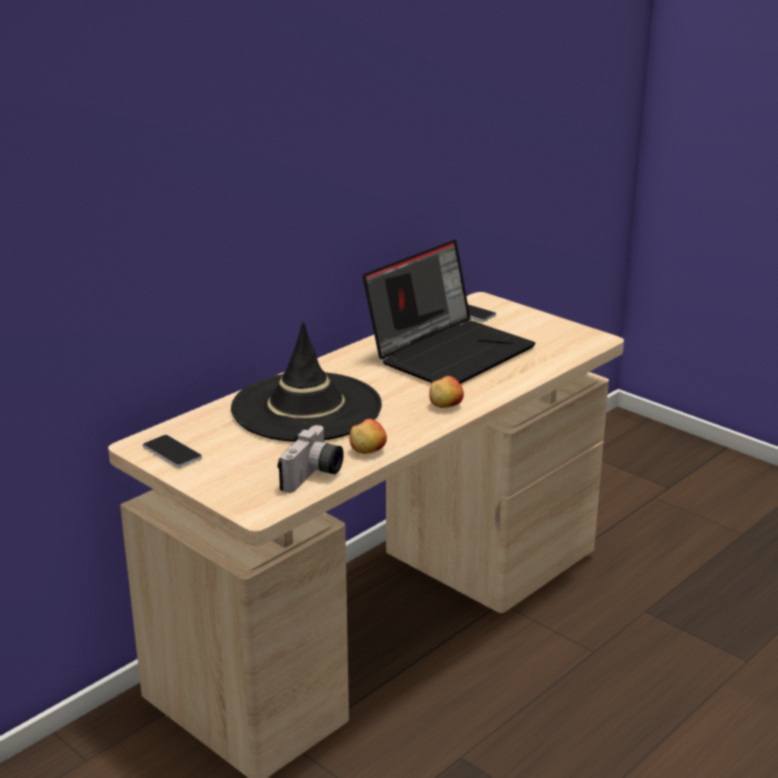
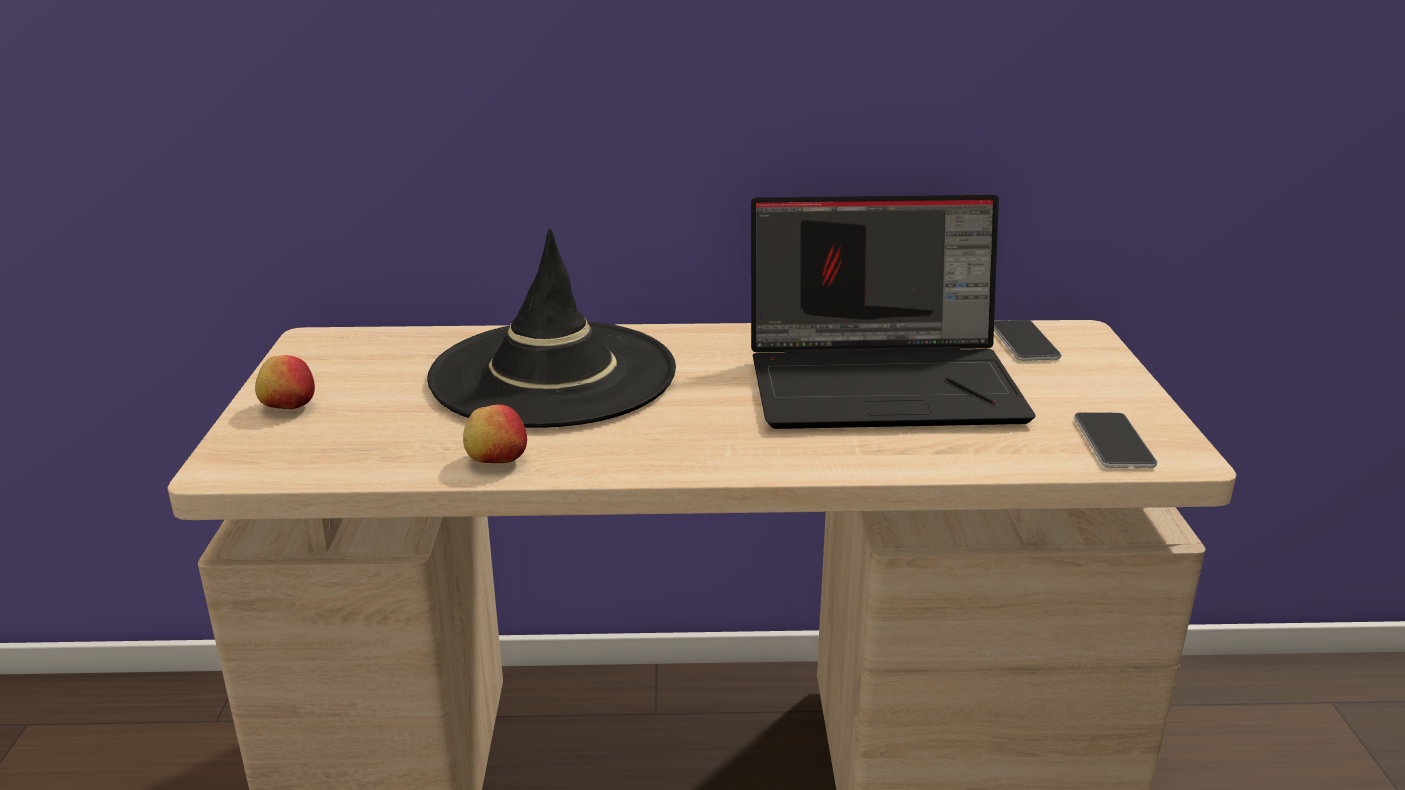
camera: 45 degrees right, 0 degrees up
(172, 452) = (318, 361): phone -> phone (1113, 442)
(314, 476) = (369, 460): camera -> none
(445, 406) = (722, 449): apple -> apple (288, 406)

